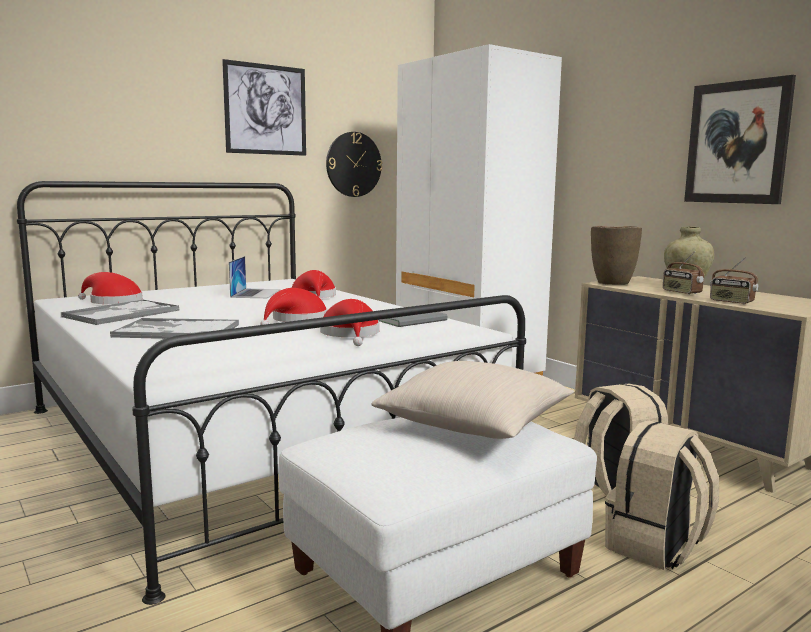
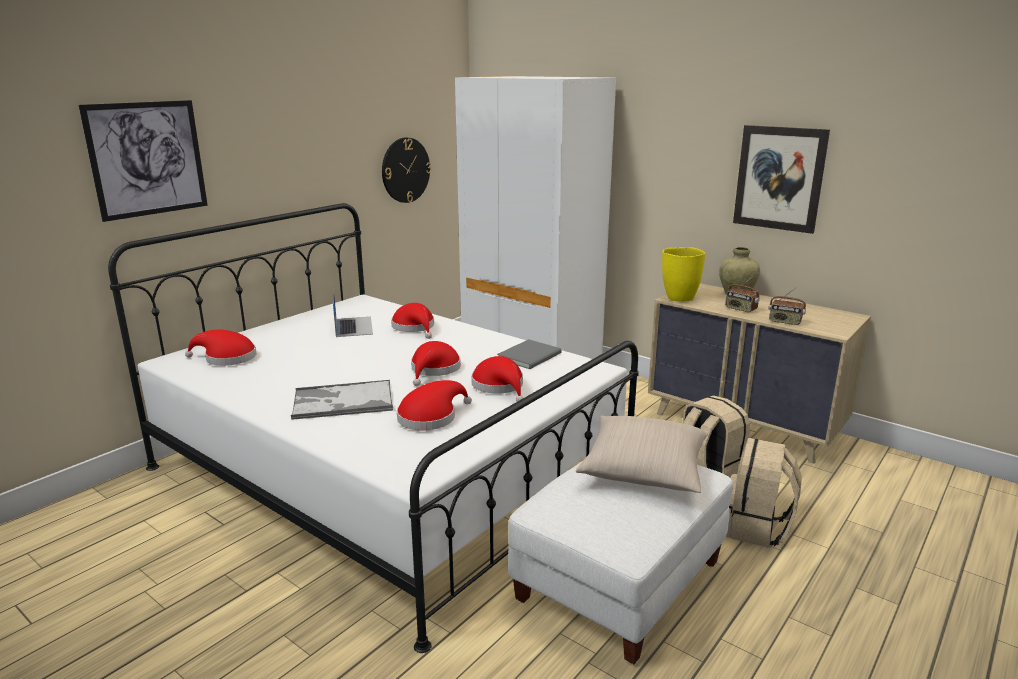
camera: 15 degrees left, 10 degrees up
(123, 313) = (260, 378): tray -> none
(249, 347) = (430, 417): none -> red hat
(265, 109) = (325, 128): picture -> picture (147, 159)
(612, 283) = (679, 298): brown vase -> yellow vase

